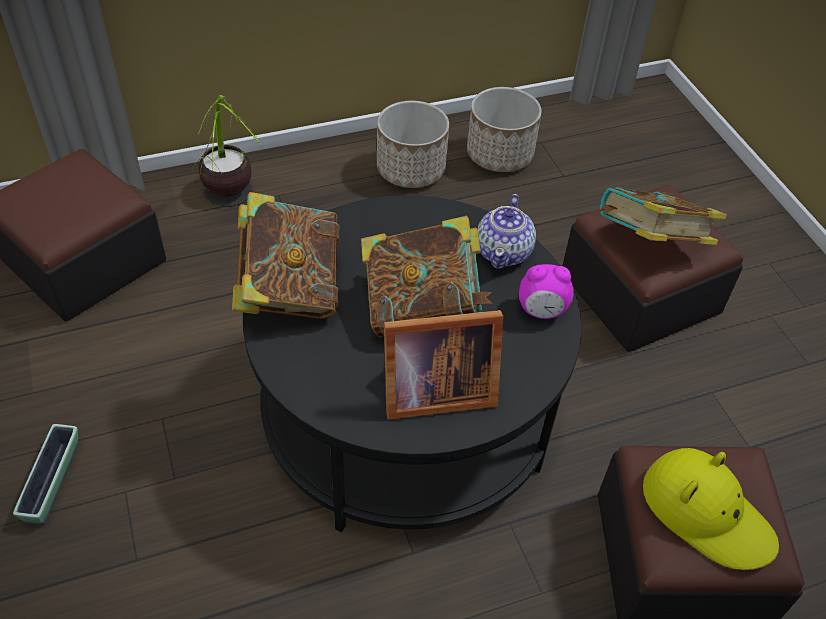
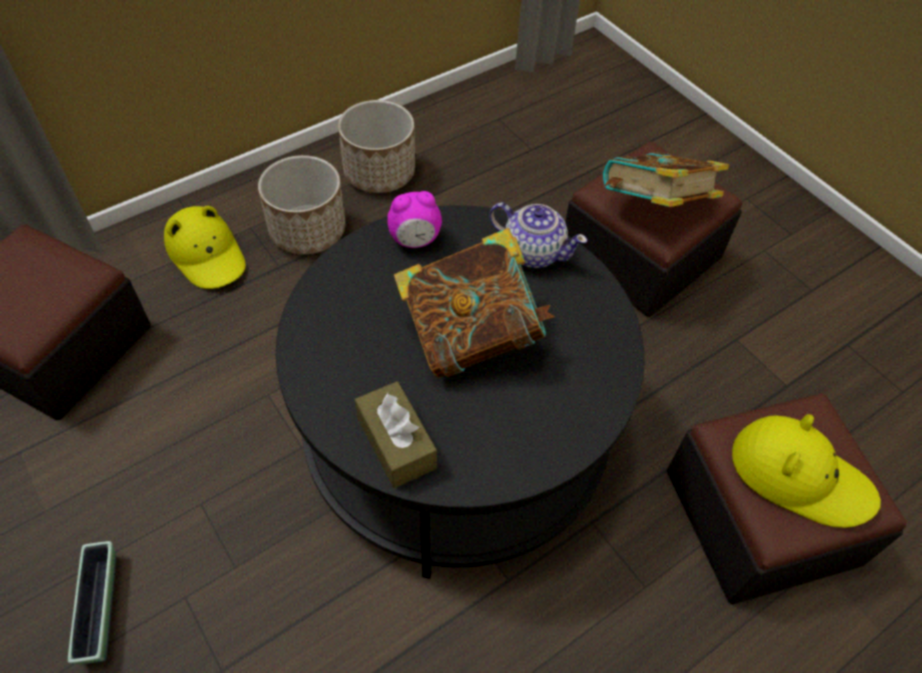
camera: 15 degrees left, 5 degrees up
(233, 210) = (207, 254): potted plant -> yellow hat
(289, 290) = (322, 346): book -> none
(325, 382) = (396, 443): none -> brown tissue box
(433, 391) = (513, 424): picture frame -> none
(499, 154) = (462, 139): planter -> planter (307, 230)
(504, 252) = (533, 251): teapot -> teapot turned 60 degrees counterclockwise
(541, 311) = (592, 307): alarm clock -> alarm clock (415, 240)

